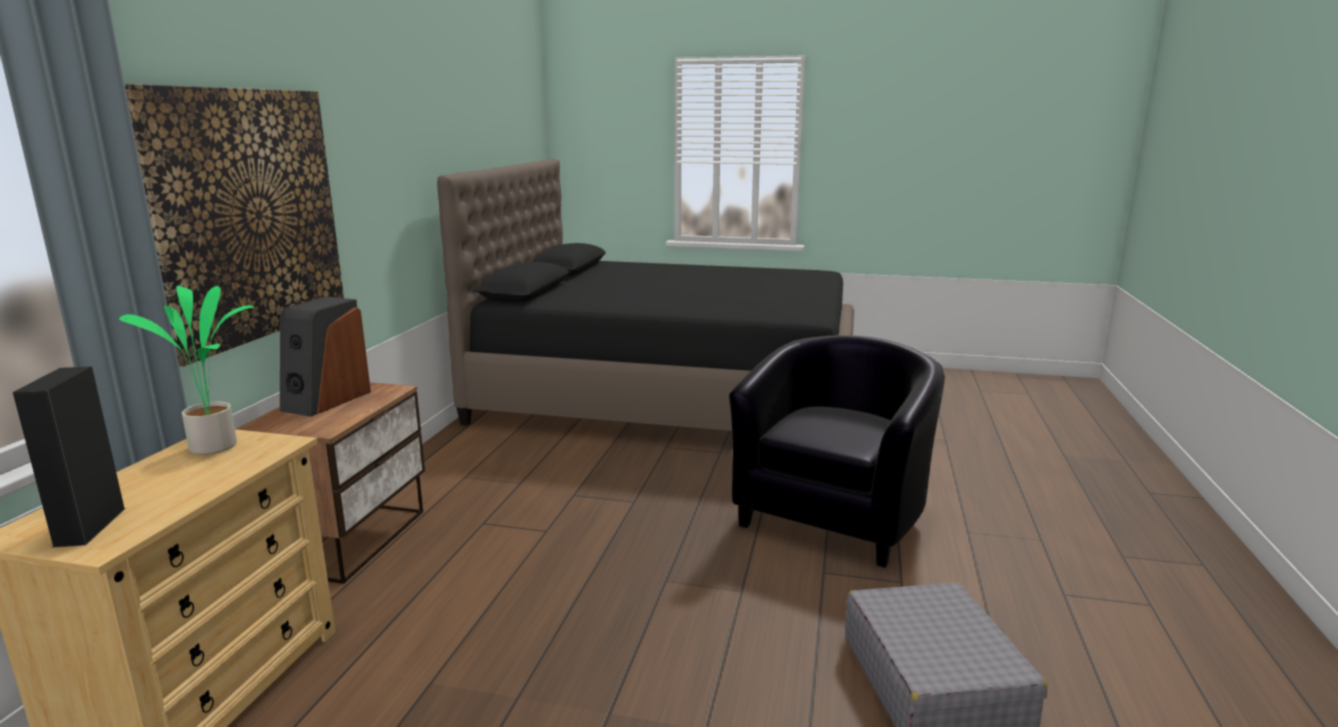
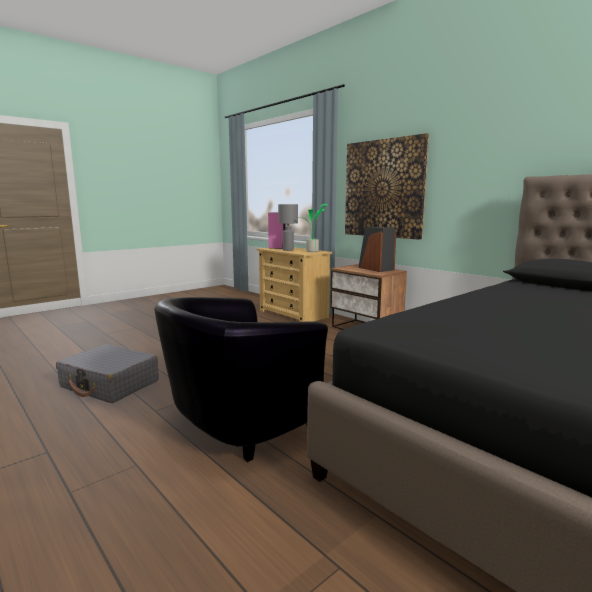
camera: 125 degrees right, 5 degrees down
(90, 526) = (277, 248): black speaker -> pink speaker
(177, 487) = (288, 250): none -> grey table lamp
(835, 515) = (237, 426): black armchair -> black armchair turned 75 degrees clockwise

